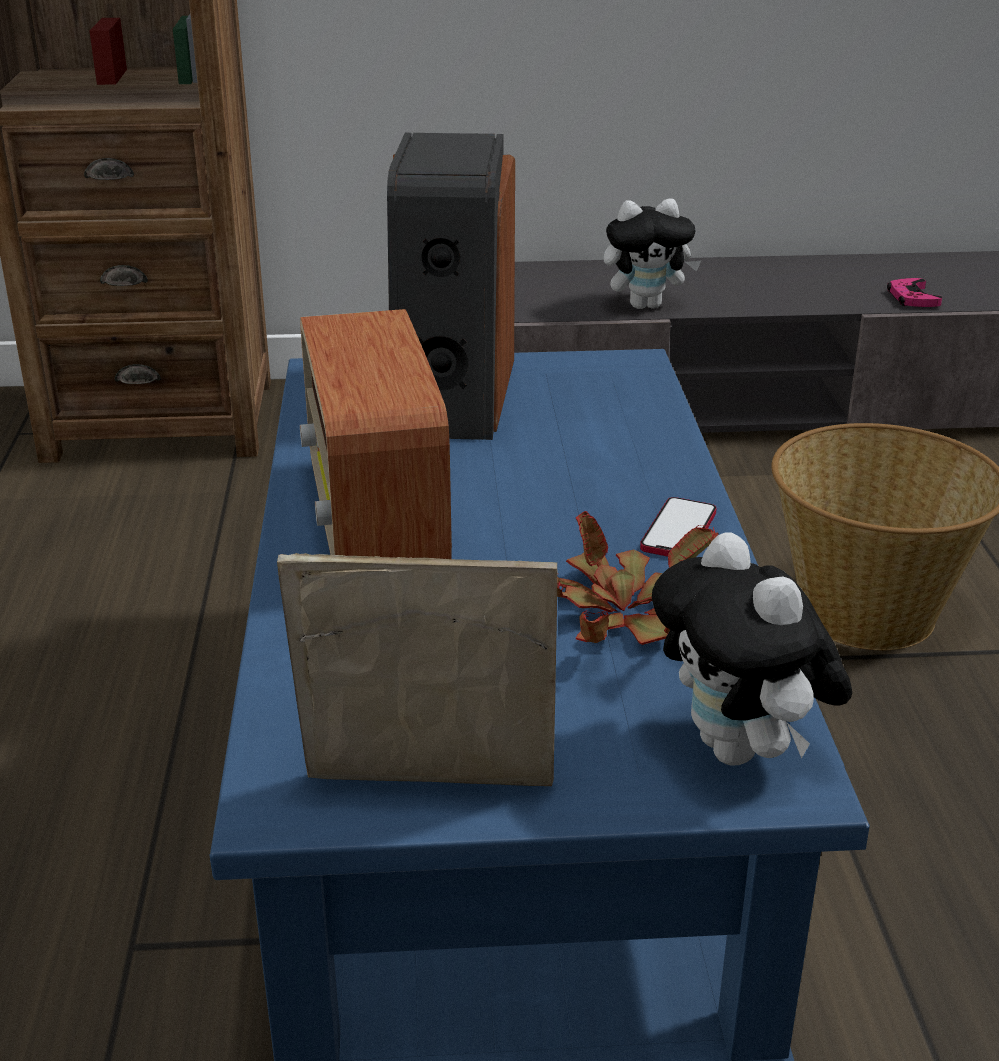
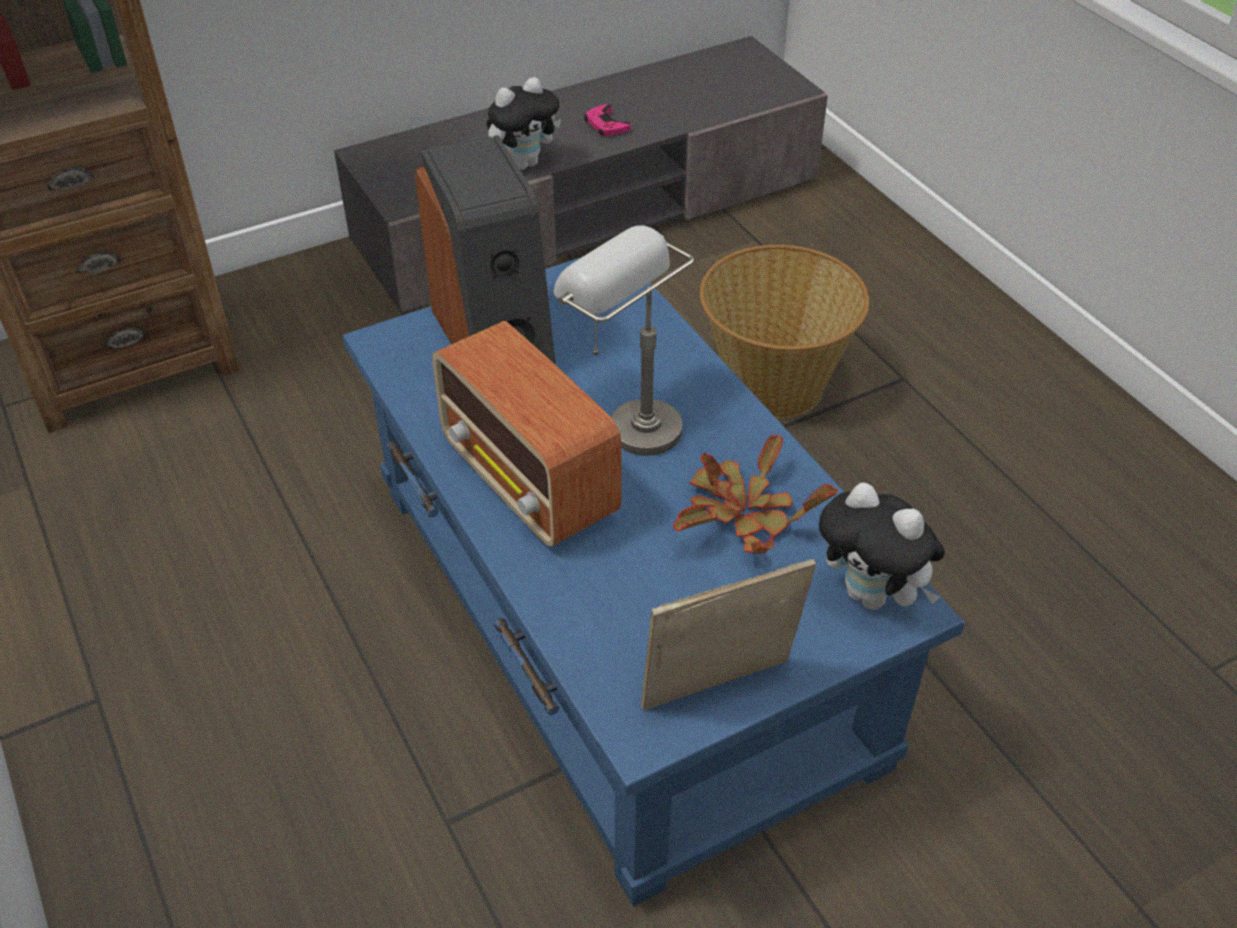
camera: 25 degrees left, 15 degrees up
(543, 492) = (625, 419): none -> grey table lamp
(679, 531) = (734, 428): phone -> none
(912, 298) = (715, 107): pink game controller -> pink game controller (606, 125)

